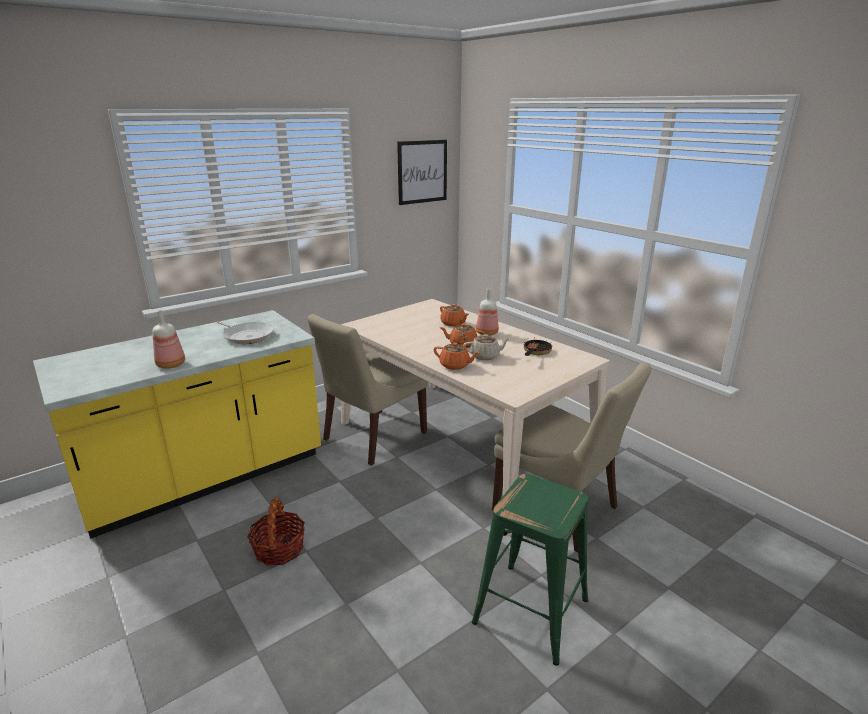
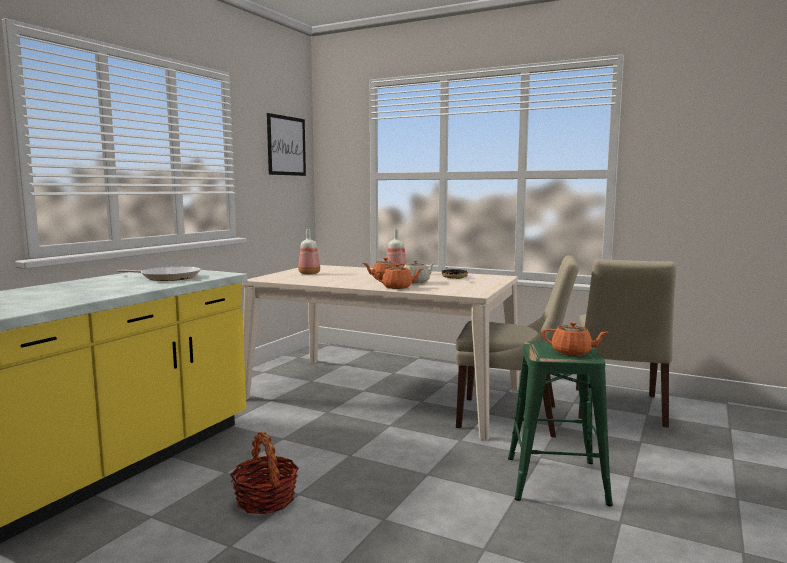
camera: 25 degrees left, 15 degrees down
(171, 364) = (106, 294): bottle -> bottle (309, 273)
(372, 437) = (287, 403): beige chair -> beige chair (618, 408)
(453, 323) = (357, 272): orange teapot -> orange teapot (572, 352)

